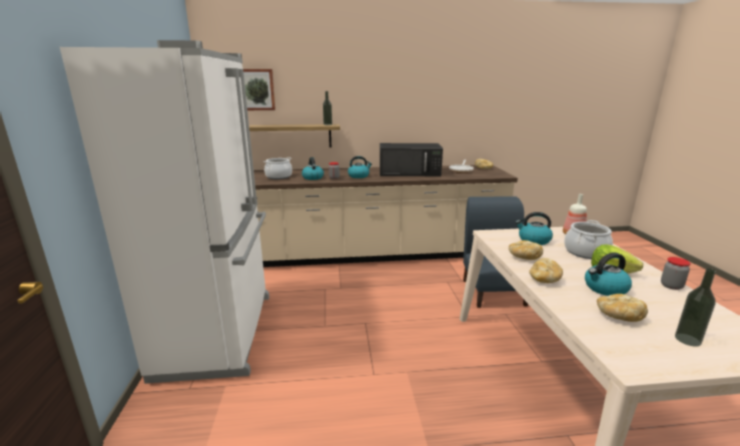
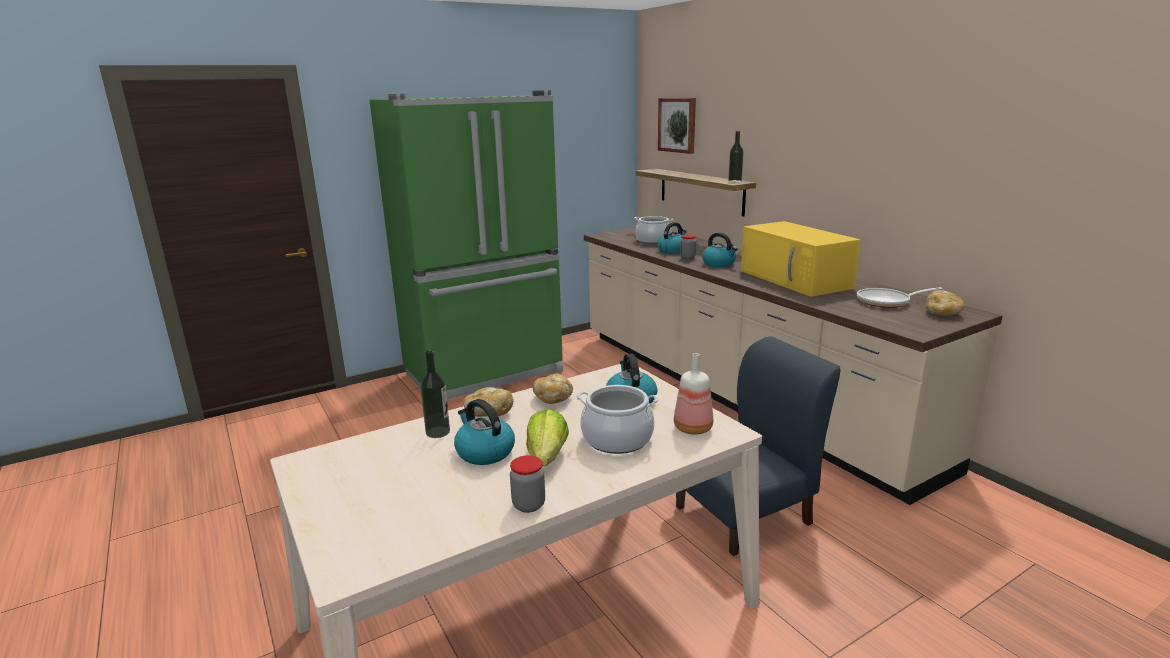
camera: 65 degrees right, 0 degrees up
(220, 333) = (486, 373): white fridge -> green fridge
(410, 172) = (796, 279): black microwave -> yellow microwave
(618, 316) = (406, 459): bread -> none
(687, 339) = (363, 500): bottle -> bottle (438, 432)

